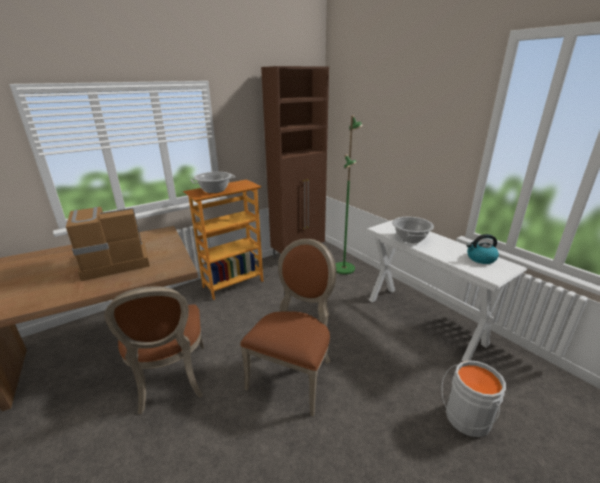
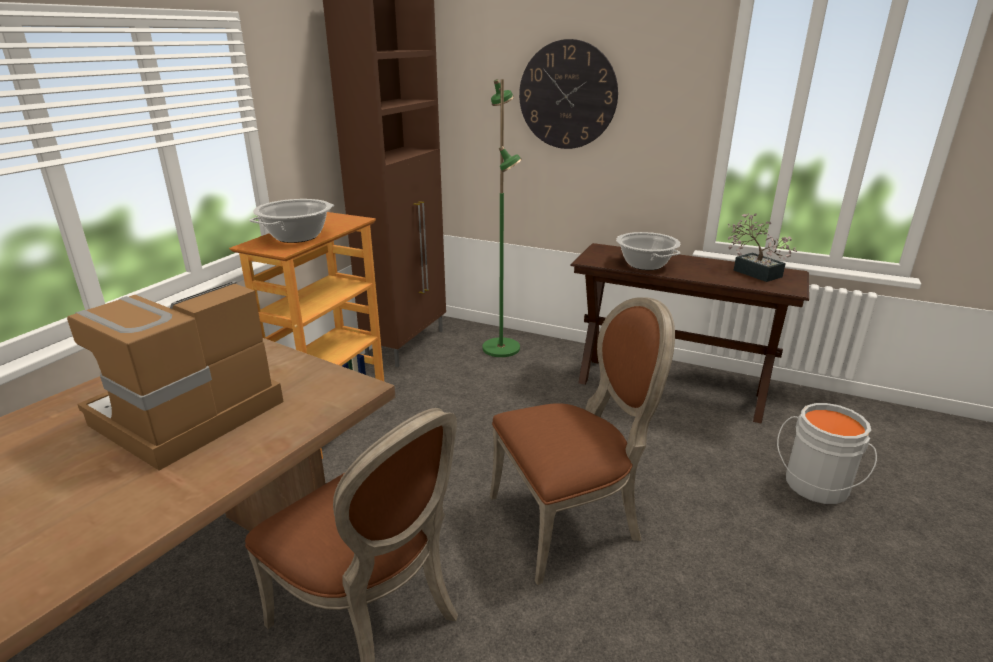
camera: 30 degrees left, 0 degrees up
(294, 373) = (571, 520): brown chair -> brown chair turned 75 degrees clockwise
(396, 126) = (567, 95): none -> wall clock
(423, 320) = (670, 388): white console table -> brown console table
(480, 258) = (753, 272): kettle -> potted plant

